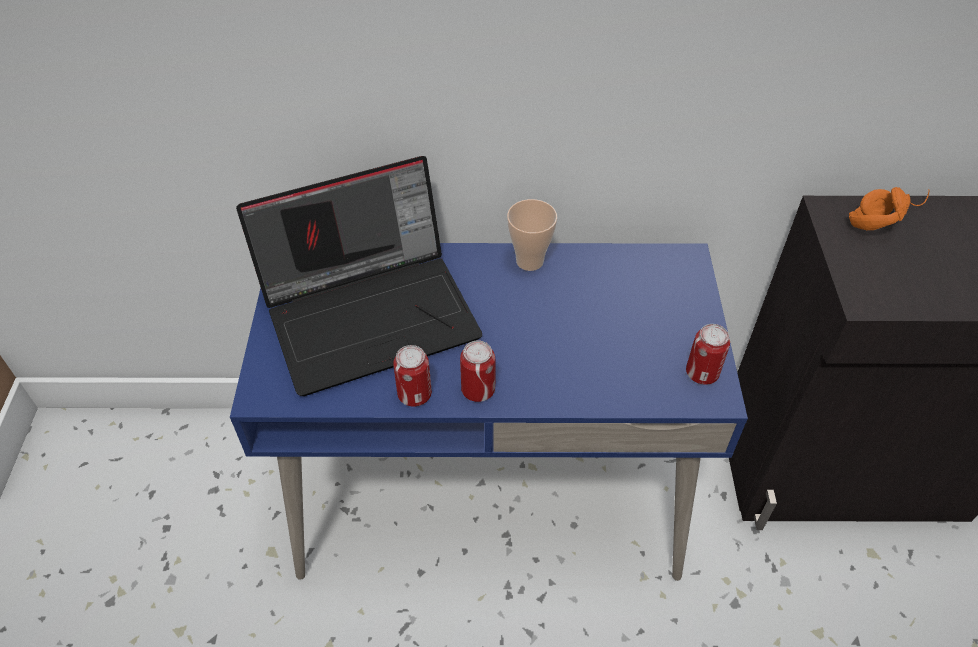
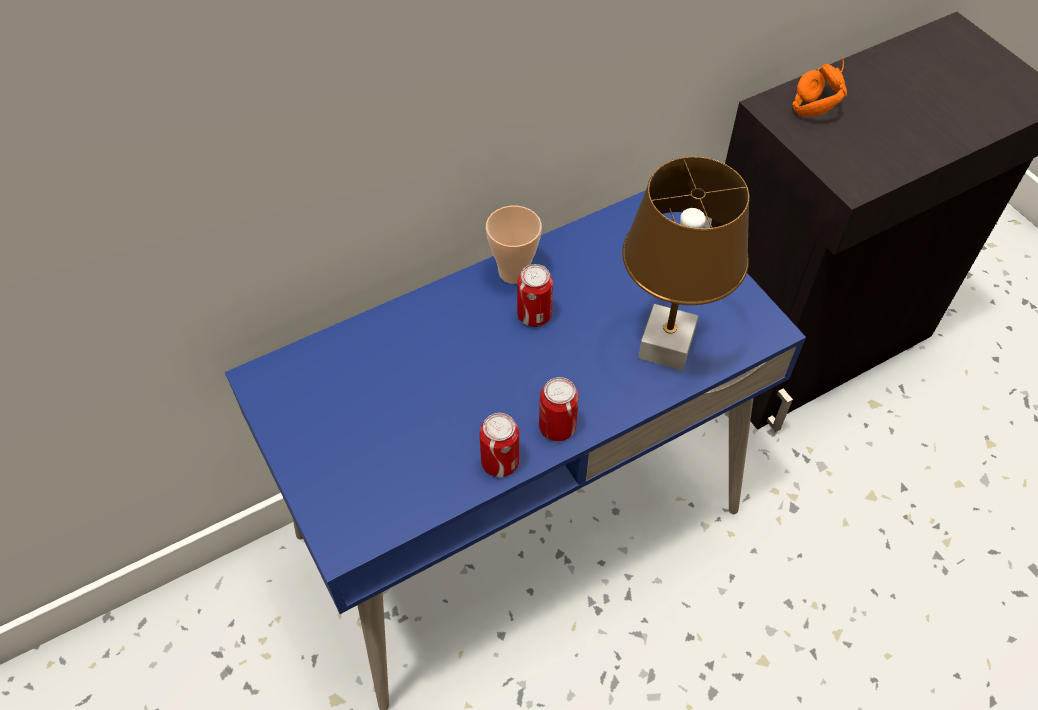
camera: 30 degrees left, 5 degrees up
(372, 312) = (395, 398): laptop -> none
(614, 368) = (665, 345): none -> brown table lamp
(702, 373) = (742, 313): can -> can (534, 315)

